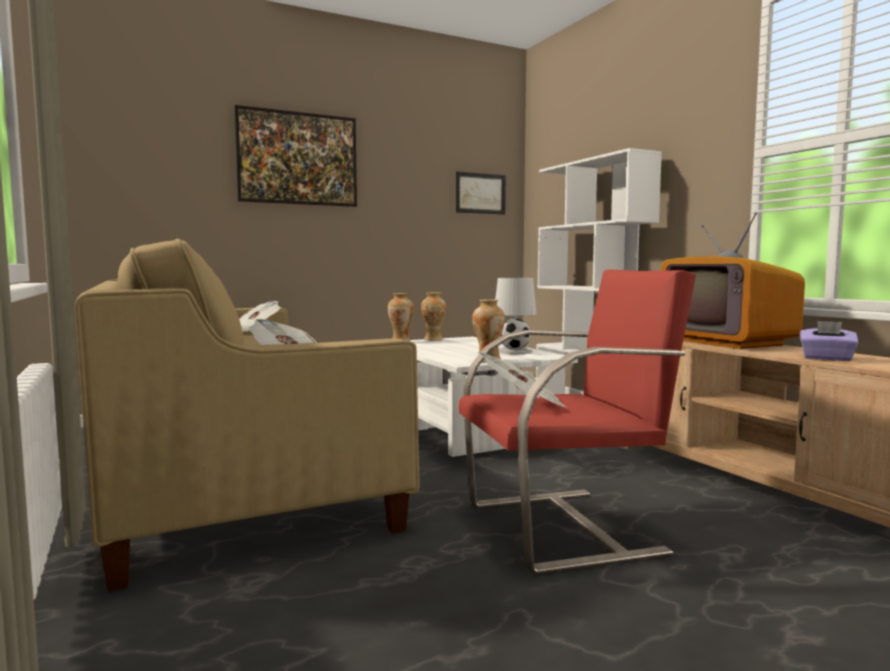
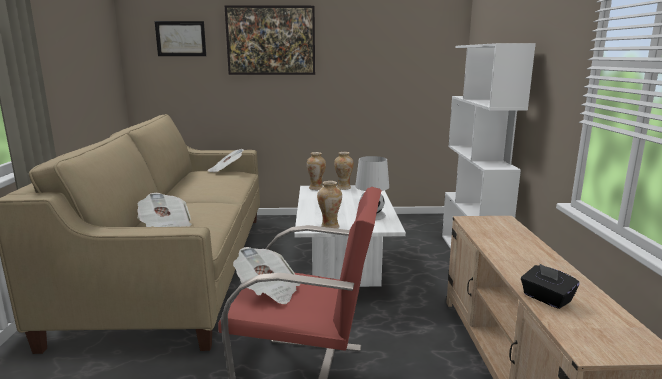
camera: 25 degrees right, 10 degrees up
(480, 193) = (424, 58): picture -> picture (181, 38)
(726, 342) = (516, 246): television -> none
(827, 358) = (546, 299): purple tissue box -> black tissue box

